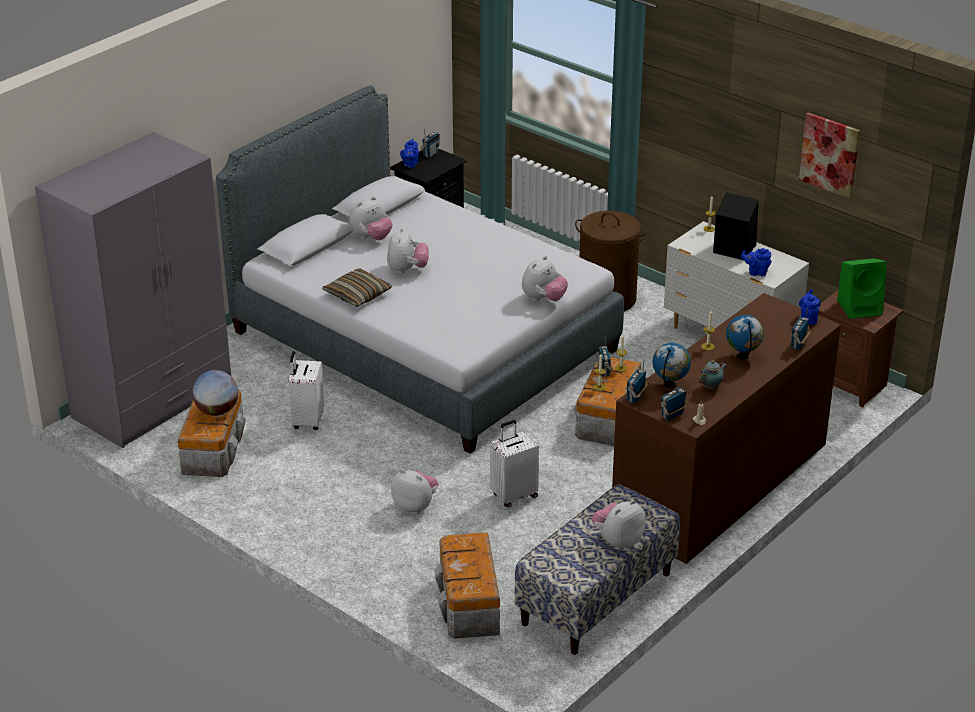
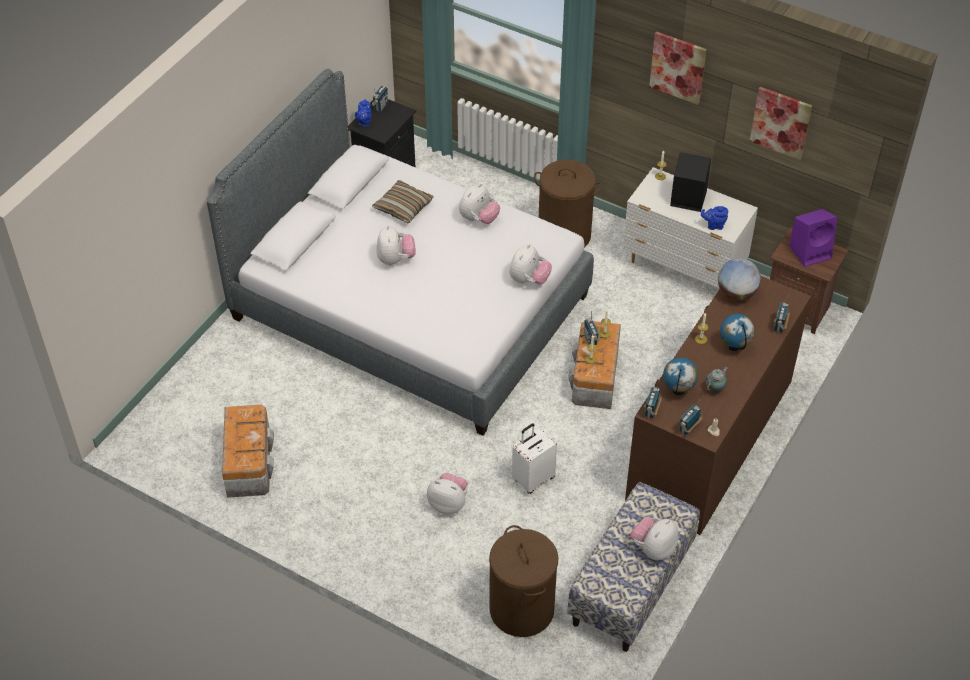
camera: 10 degrees left, 15 degrees up
(153, 401) = (178, 412): grey wardrobe -> none
(217, 411) = (250, 435): globe -> globe (736, 293)
(307, 421) = (326, 417): white suitcase -> none
(357, 295) = (357, 296): pillow -> pillow (403, 207)
(371, 238) = (352, 222): plush toy -> plush toy (479, 219)
(469, 604) = (522, 609): storage box -> brown laundry basket
(727, 96) = (678, 67): none -> picture
(808, 318) = (781, 293): blue teapot -> none
(860, 307) = (811, 251): green speaker -> purple speaker

